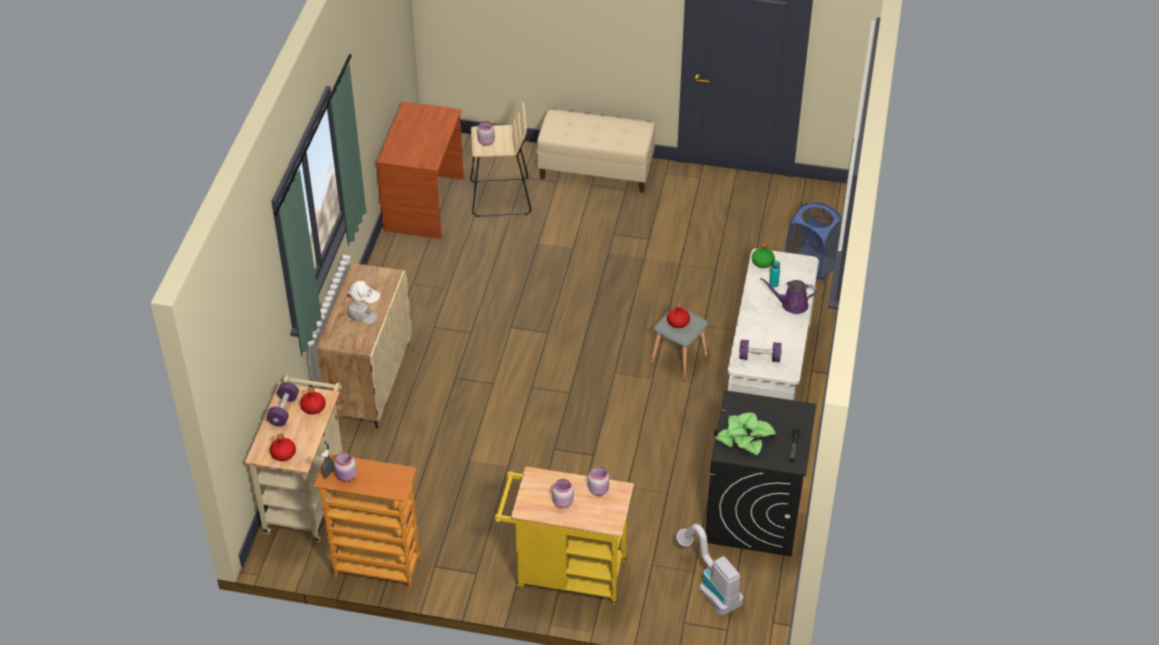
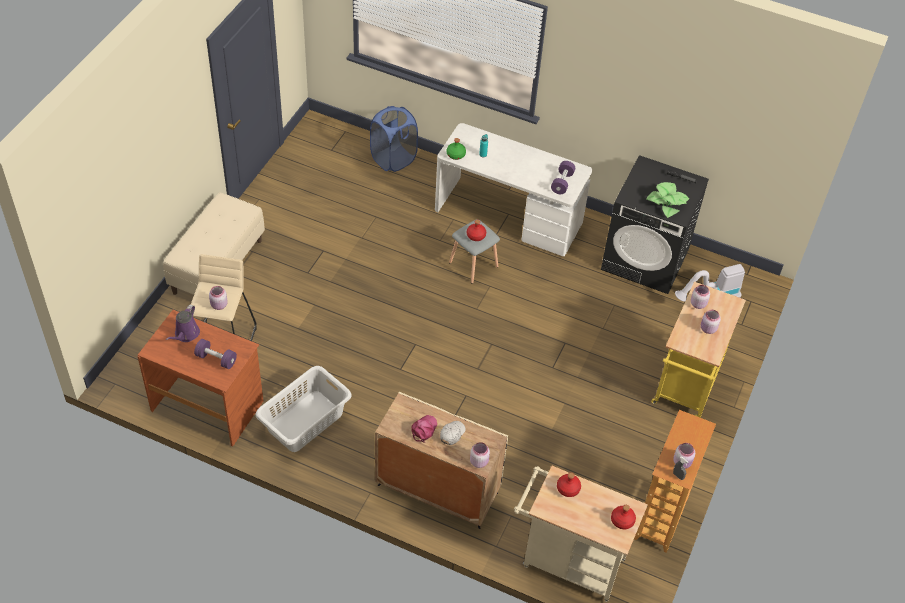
camera: 80 degrees left, 5 degrees up
(283, 410) = (567, 513): purple dumbbell -> purple dumbbell (216, 359)
(335, 340) = (479, 461): none -> pink jar
(363, 295) = (423, 429): white cap -> pink cap
(425, 271) = (304, 421): none -> grey laundry basket
(791, 304) = (509, 150): purple watering can -> purple watering can (186, 334)

